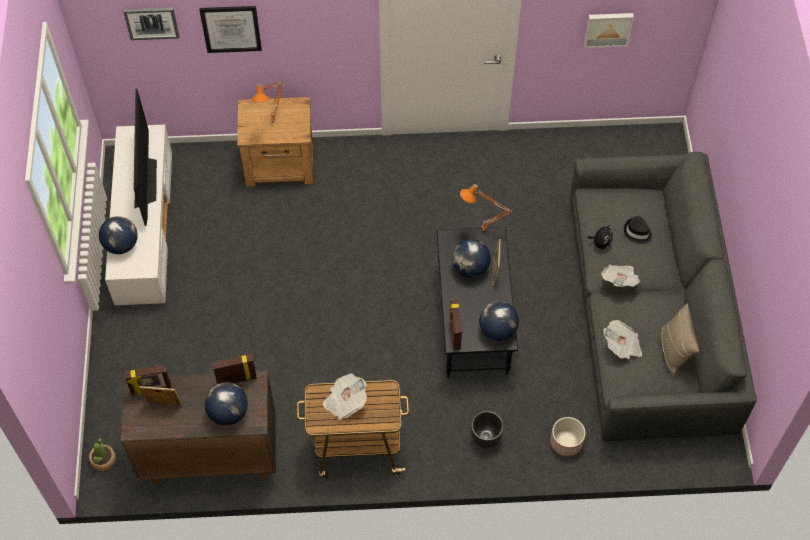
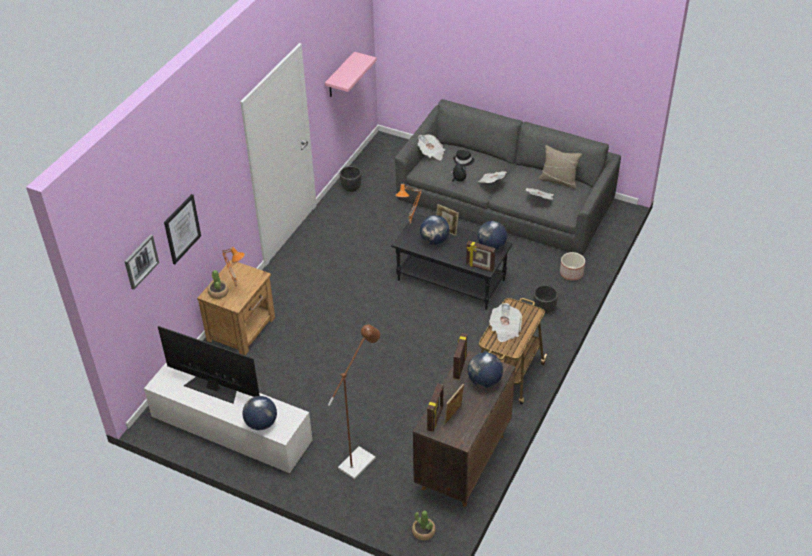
camera: 60 degrees left, 15 degrees down
(166, 358) = (361, 458): none -> brown floor lamp
(255, 113) = (218, 292): none -> potted plant
(559, 147) = (351, 188): none -> black planter
(608, 28) = (340, 76): picture -> pink shelf
(628, 193) = (431, 153): none -> newspaper

